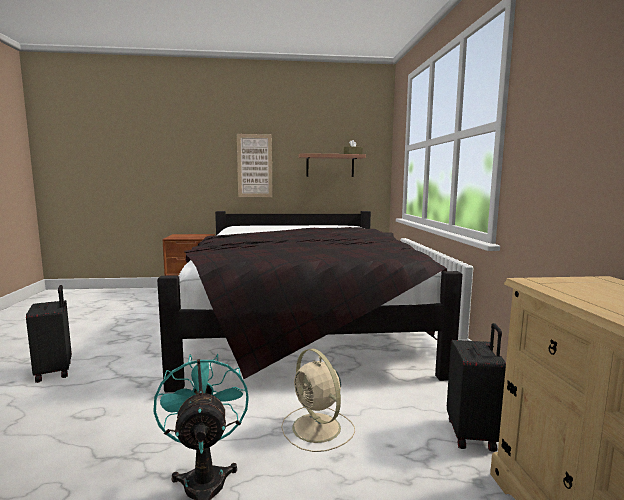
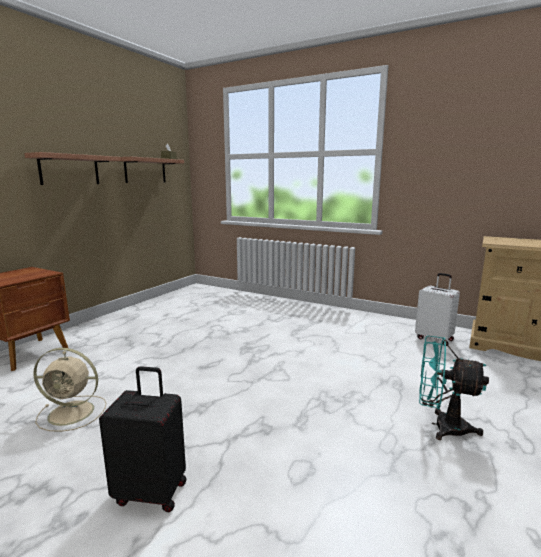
camera: 55 degrees left, 5 degrees up
(254, 166) = (69, 170): picture -> shelf
(302, 320) = (222, 329): black bed -> none
(317, 429) = (404, 373): beige fan -> beige fan (73, 413)
(472, 434) = (434, 339): black suitcase -> white suitcase

